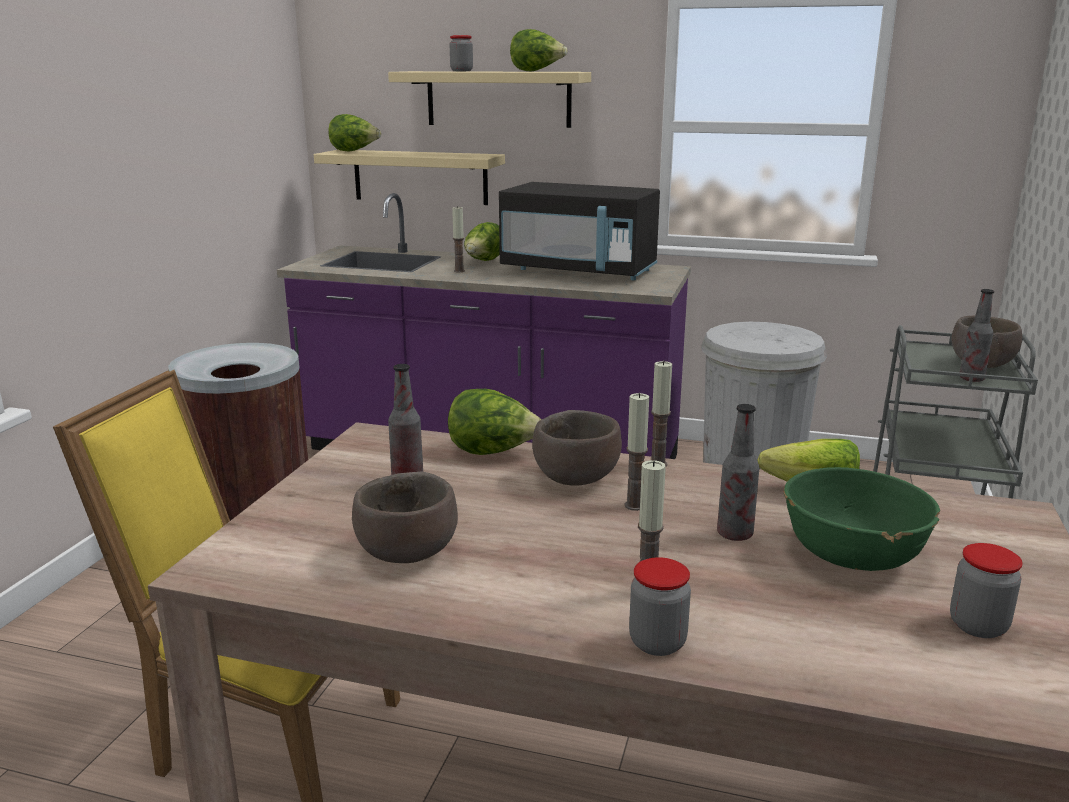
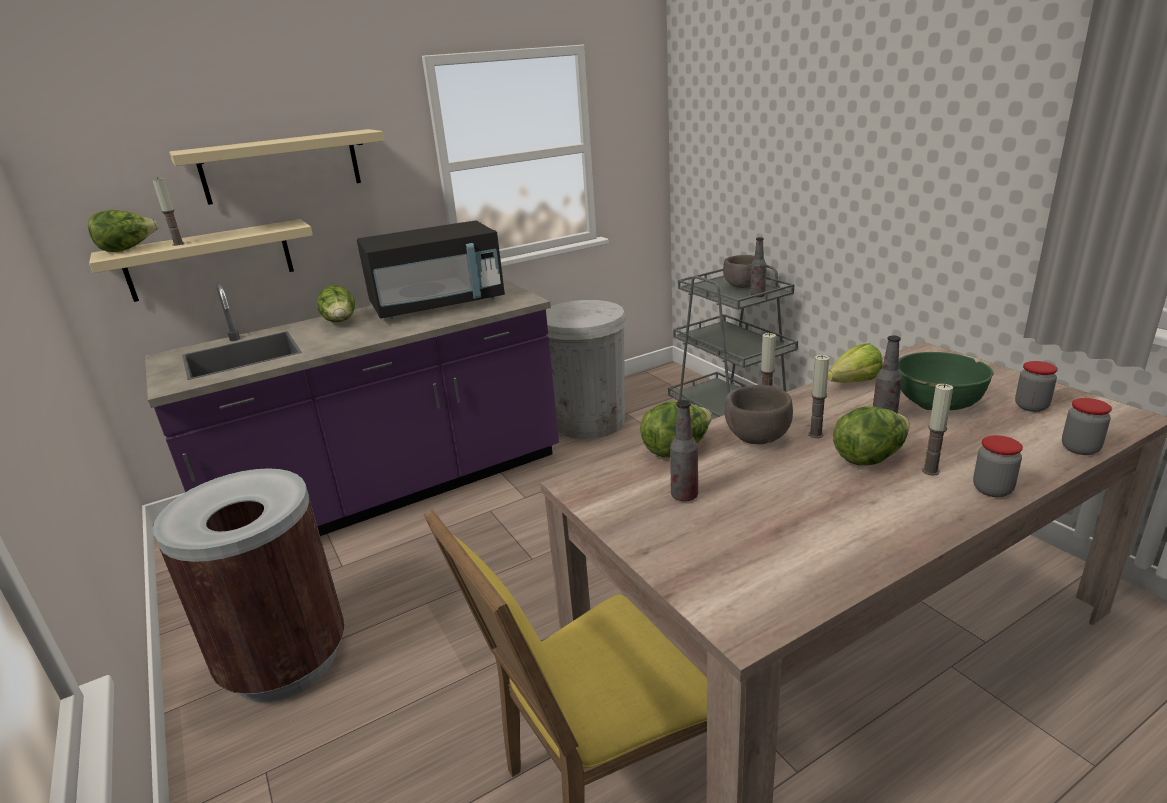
camera: 45 degrees left, 5 degrees up
(408, 554) = (805, 532): brown bowl -> none
(459, 271) = (343, 337): candle -> candle (178, 244)
(461, 71) = (247, 143): jar -> jar (1080, 448)
(536, 71) = (328, 134): lettuce -> lettuce (869, 457)

